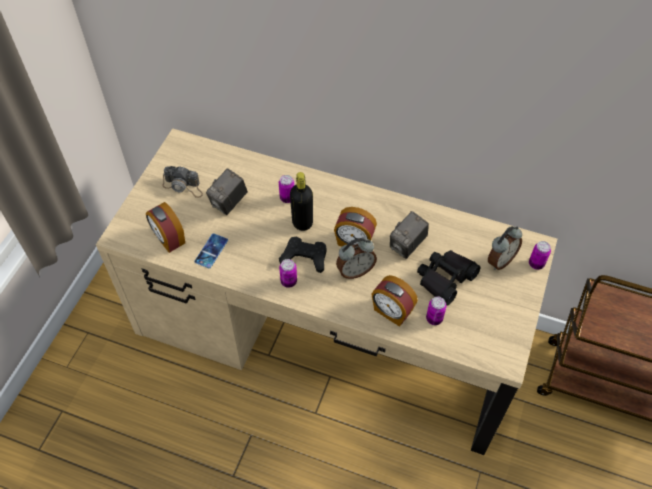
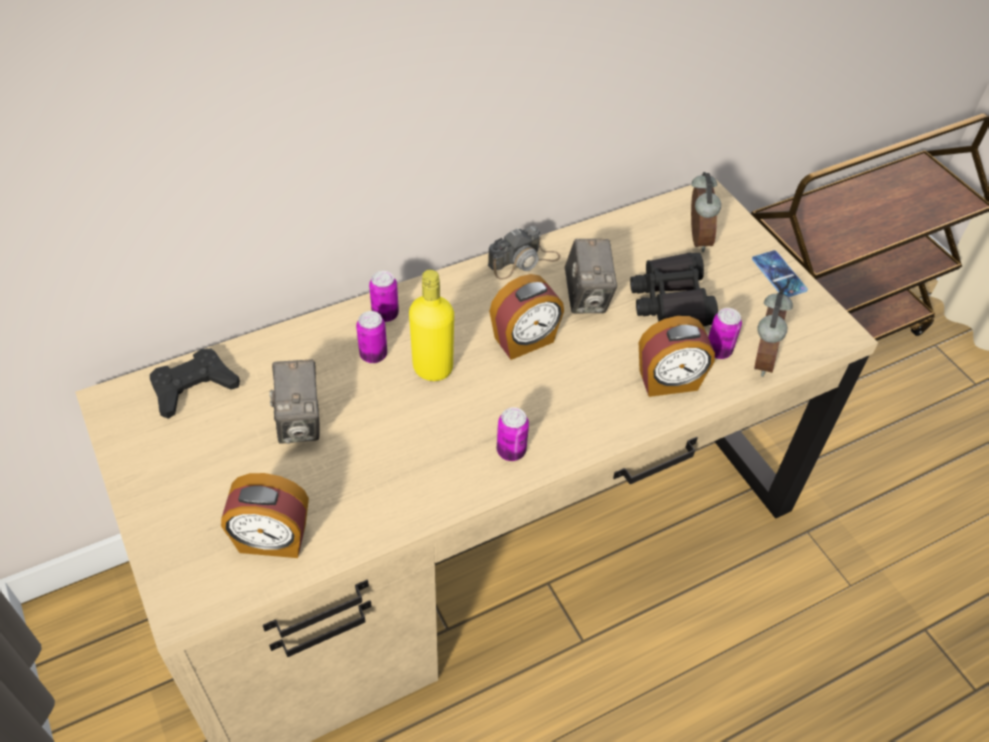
camera: 50 degrees left, 5 degrees down
(183, 186) = (201, 453): camera -> camera (523, 261)
(211, 251) = (358, 502): phone -> phone (779, 274)
(302, 223) = (433, 368): black bottle -> yellow bottle
(305, 257) = (490, 406): black game controller -> black game controller (193, 387)
(355, 271) = (569, 372): alarm clock -> alarm clock (760, 359)
(536, 264) = (730, 215): can -> can (385, 314)

